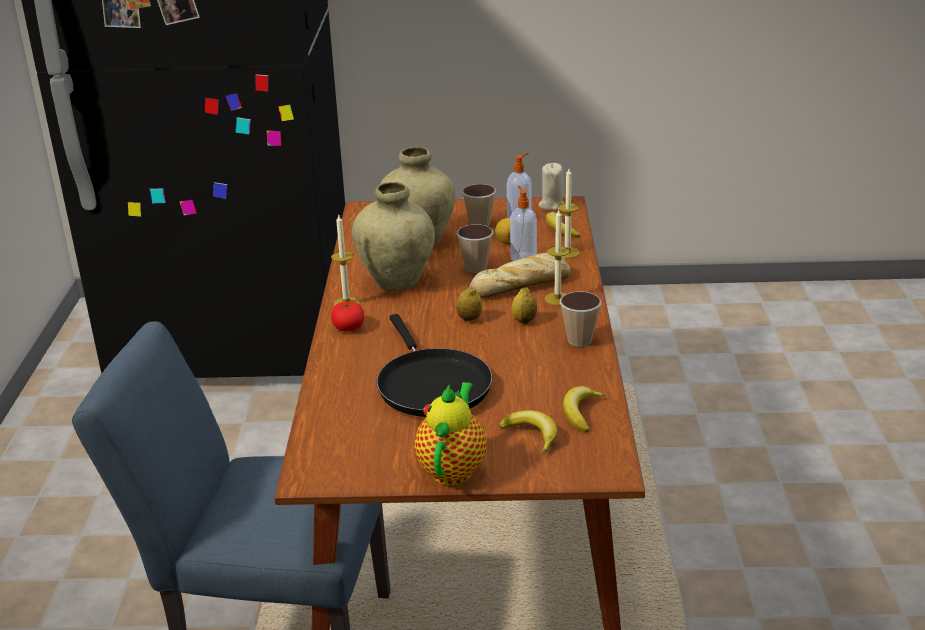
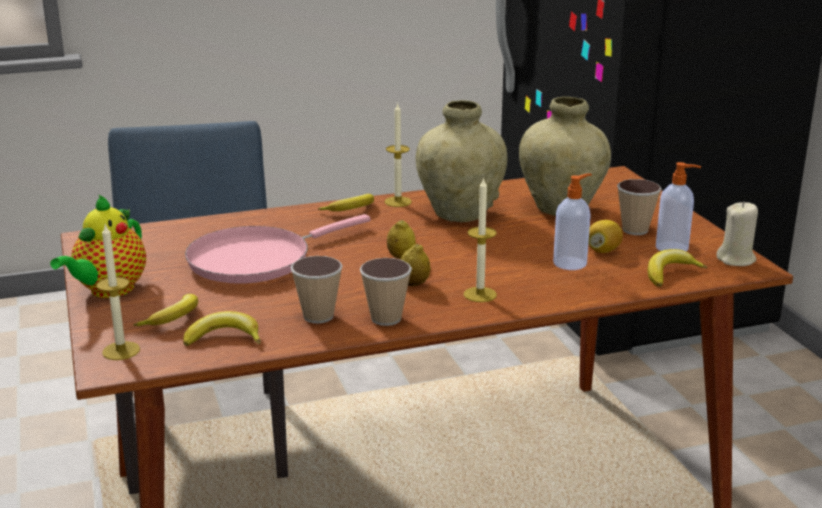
camera: 70 degrees right, 5 degrees down
(348, 327) = (351, 210): tomato -> banana
(431, 384) = (257, 260): black frying pan -> pink frying pan
(453, 468) = (108, 291): teapot -> teapot turned 120 degrees clockwise
(475, 268) = (522, 243): cup -> cup (318, 316)
(522, 285) = (500, 272): bread -> none
(567, 252) = (608, 285): candle -> candle (121, 351)

